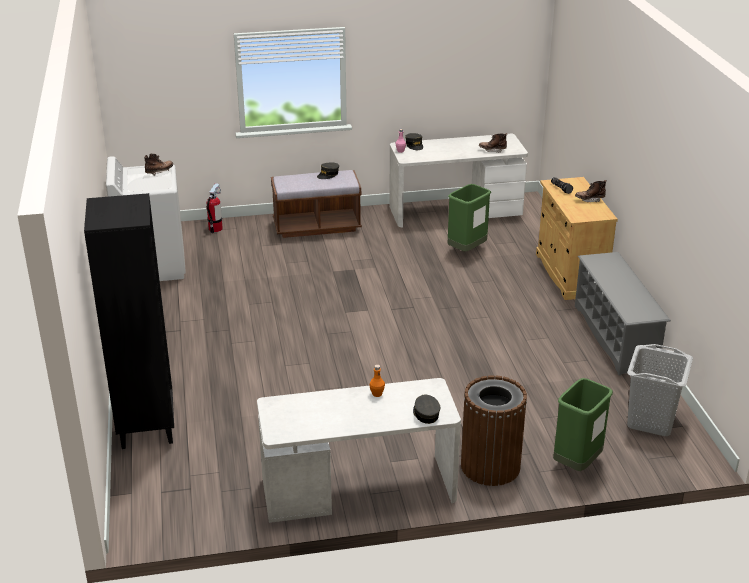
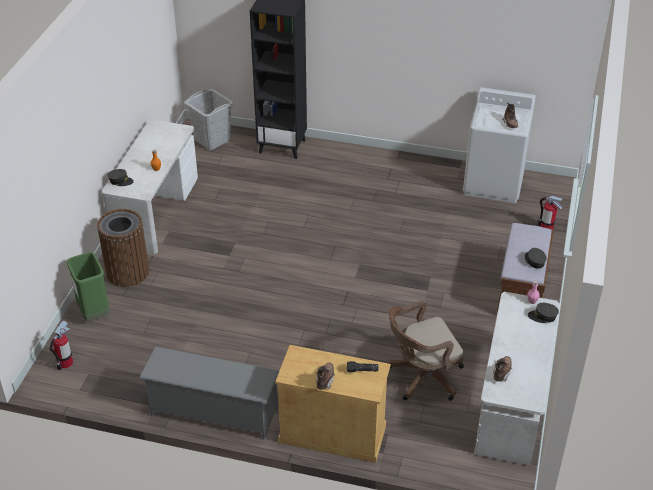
camera: 115 degrees right, 10 degrees up
(466, 250) = (421, 377): green trash can -> brown office chair
(651, 421) = (99, 375): grey laundry basket -> grey laundry basket (212, 140)
(662, 452) = (65, 363): none -> fire extinguisher

